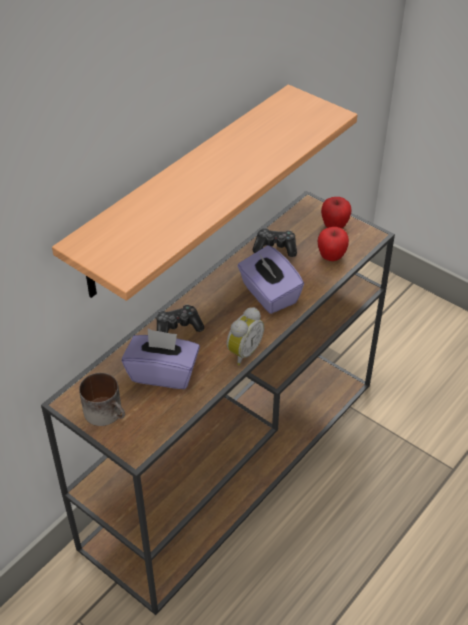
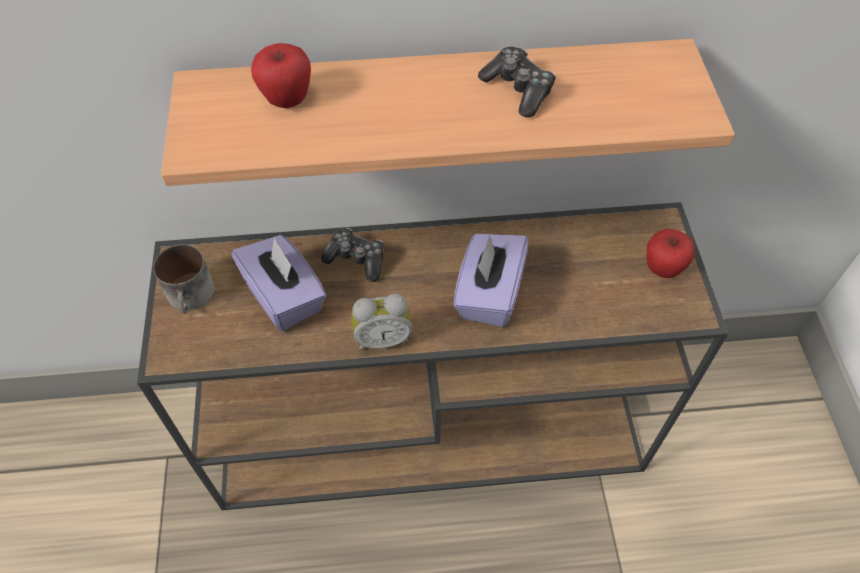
camera: 45 degrees right, 10 degrees up
(275, 247) = (562, 245): game controller -> game controller (518, 89)
(331, 257) = (612, 304): apple -> apple (287, 100)

